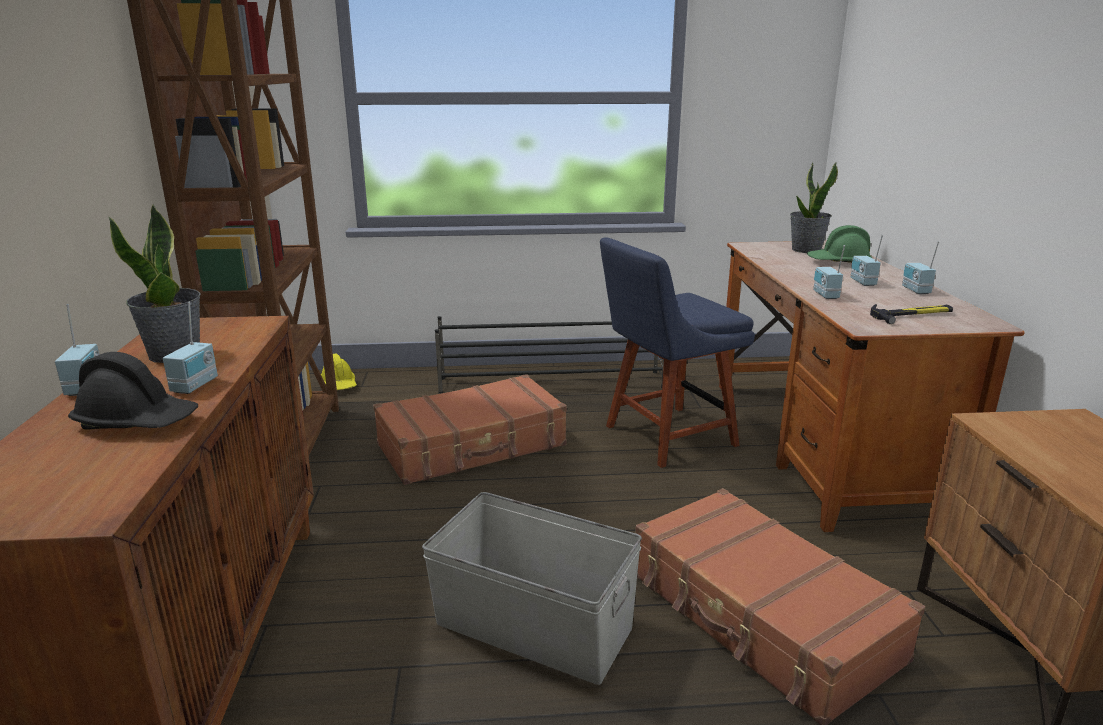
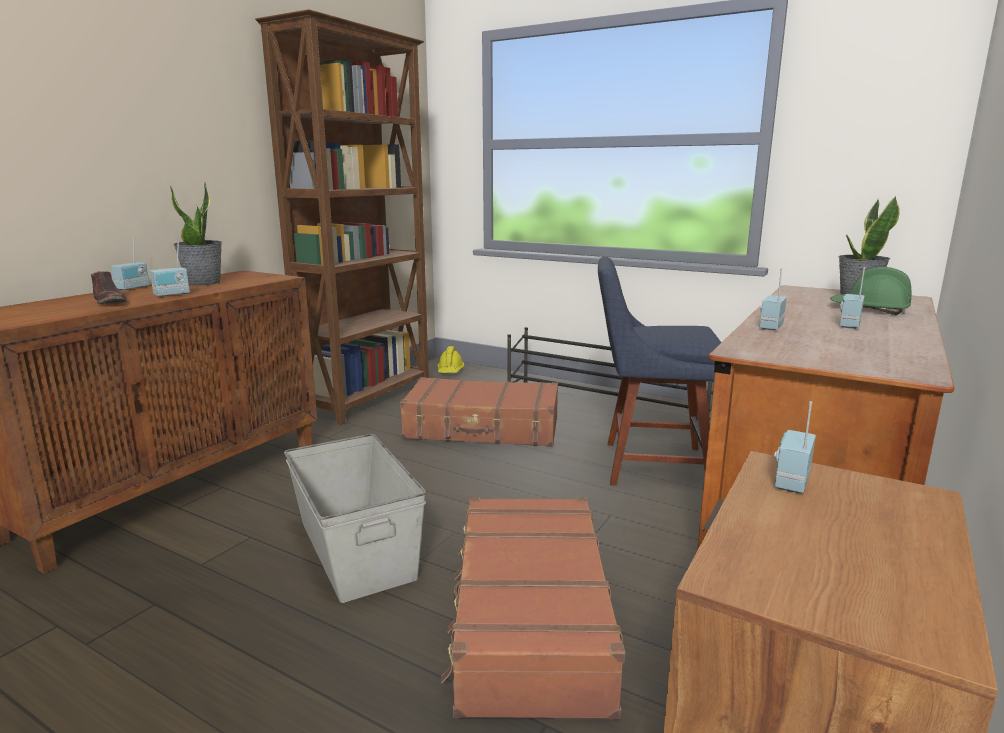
camera: 35 degrees right, 5 degrees down
(138, 421) = (110, 302): black hard hat -> brown shoe
(912, 315) = (829, 352): hammer -> none
(915, 290) = (899, 338): radio -> radio (789, 481)

